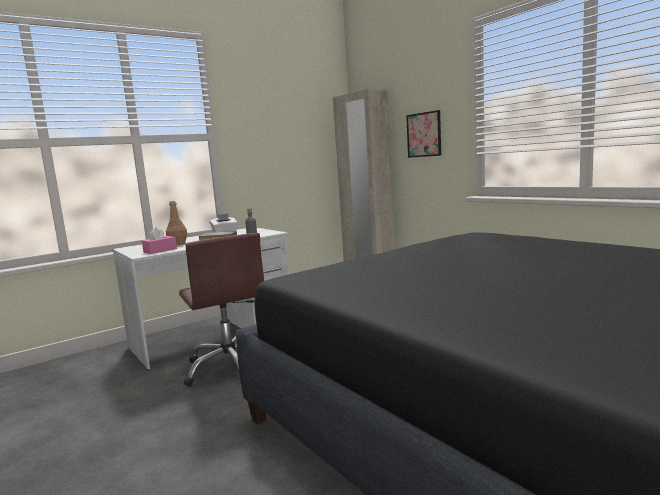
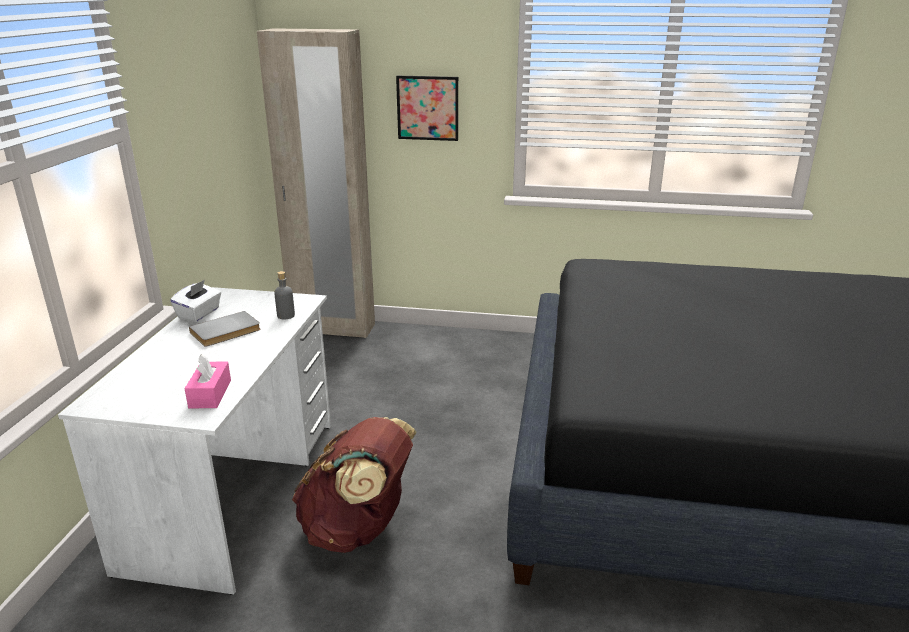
camera: 45 degrees left, 15 degrees up
(178, 244) = (193, 367): brown bottle -> none
(230, 367) = (358, 528): brown office chair -> brown backpack

